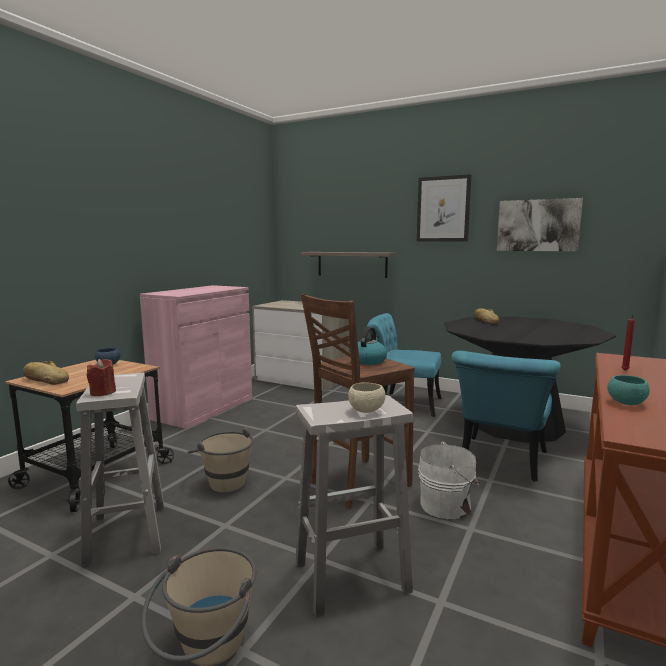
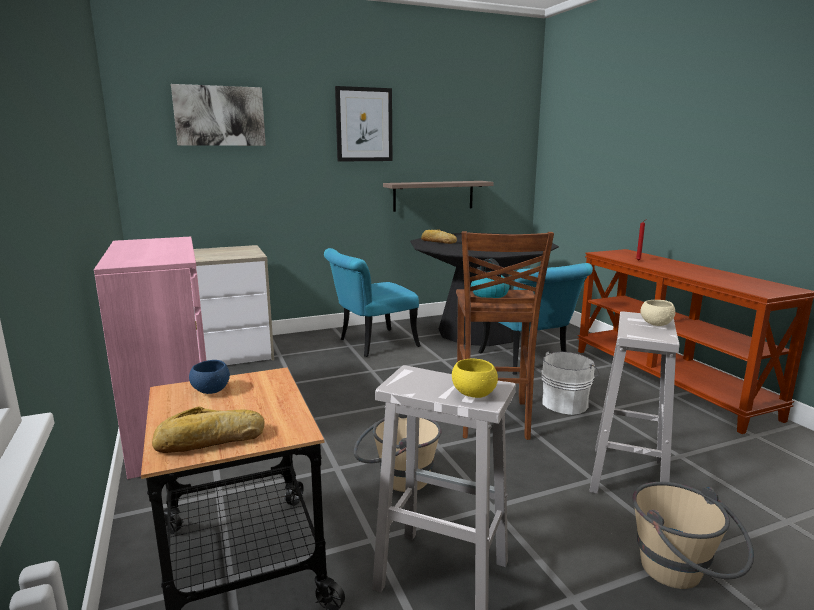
camera: 50 degrees left, 5 degrees up
(103, 392) = (474, 394): red candle -> yellow bowl
(352, 264) = (253, 192): shelf -> shelf (433, 195)
(538, 225) = (452, 145): picture -> picture (219, 116)
(626, 403) = (706, 278): turquoise bowl -> none

